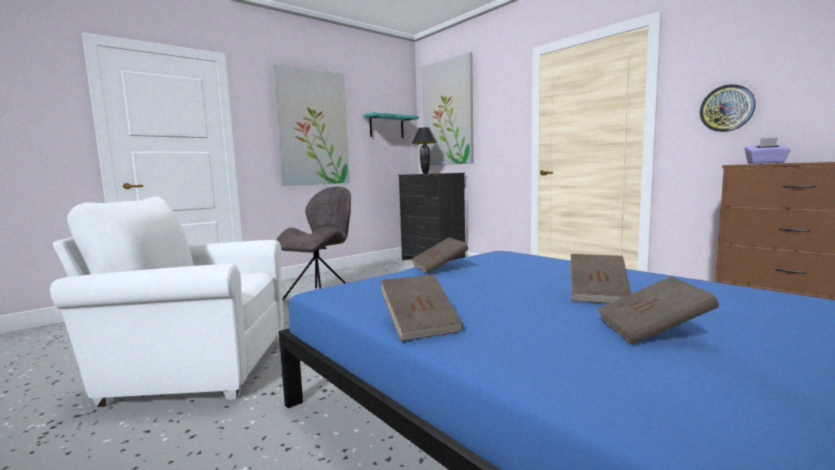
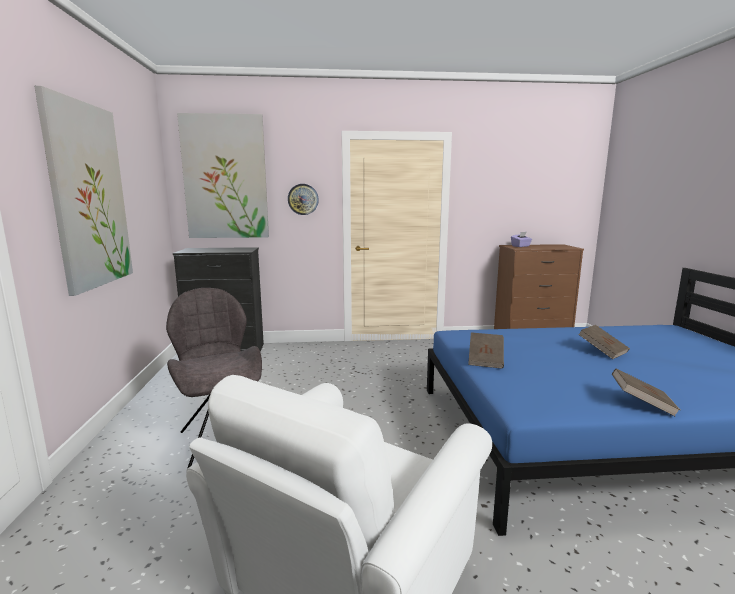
camera: 55 degrees left, 5 degrees up
(386, 126) = (148, 189): turquoise shelf -> none
(425, 173) = (215, 250): black table lamp -> none
(652, 331) = (676, 364): brown book -> none
(727, 108) = (490, 208): wall clock -> wall clock (303, 199)

